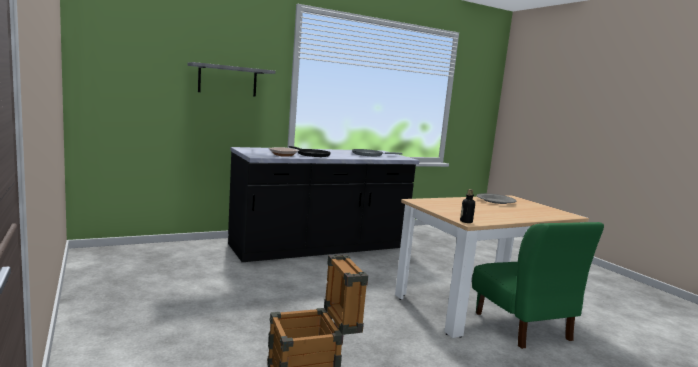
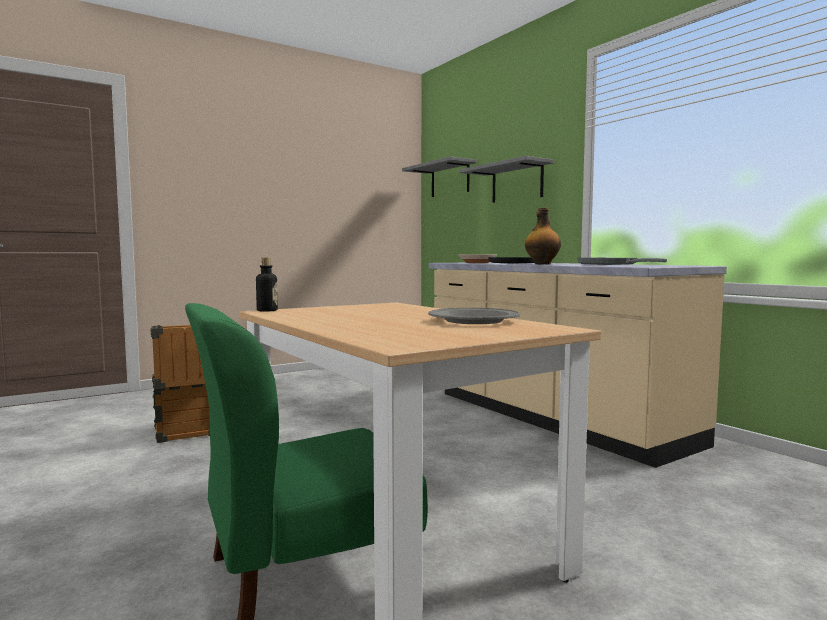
camera: 85 degrees right, 5 degrees down
(128, 57) = (450, 180): none -> grey shelf
(320, 248) = (550, 417): black counter -> beige counter
(343, 156) = (541, 264): none -> bottle

